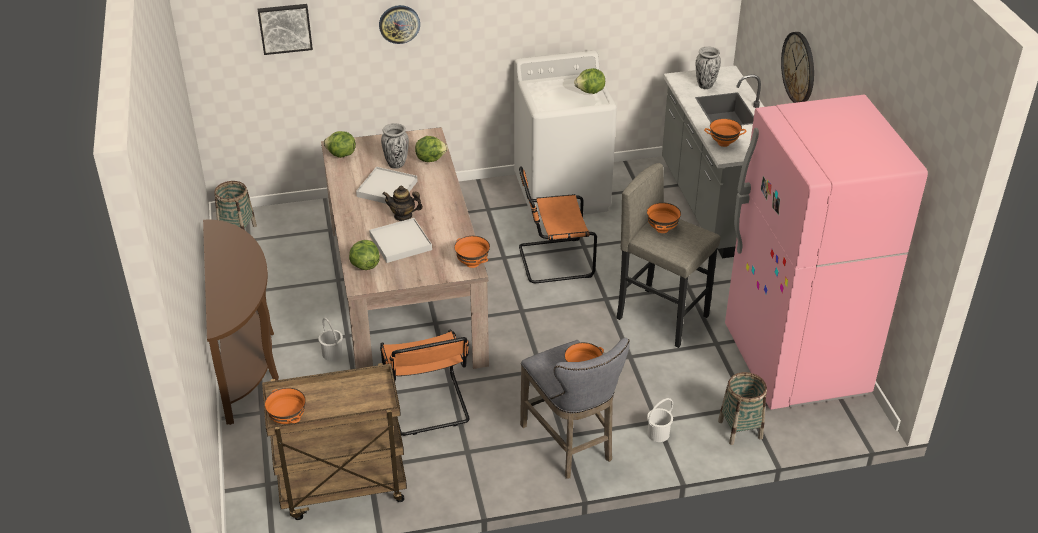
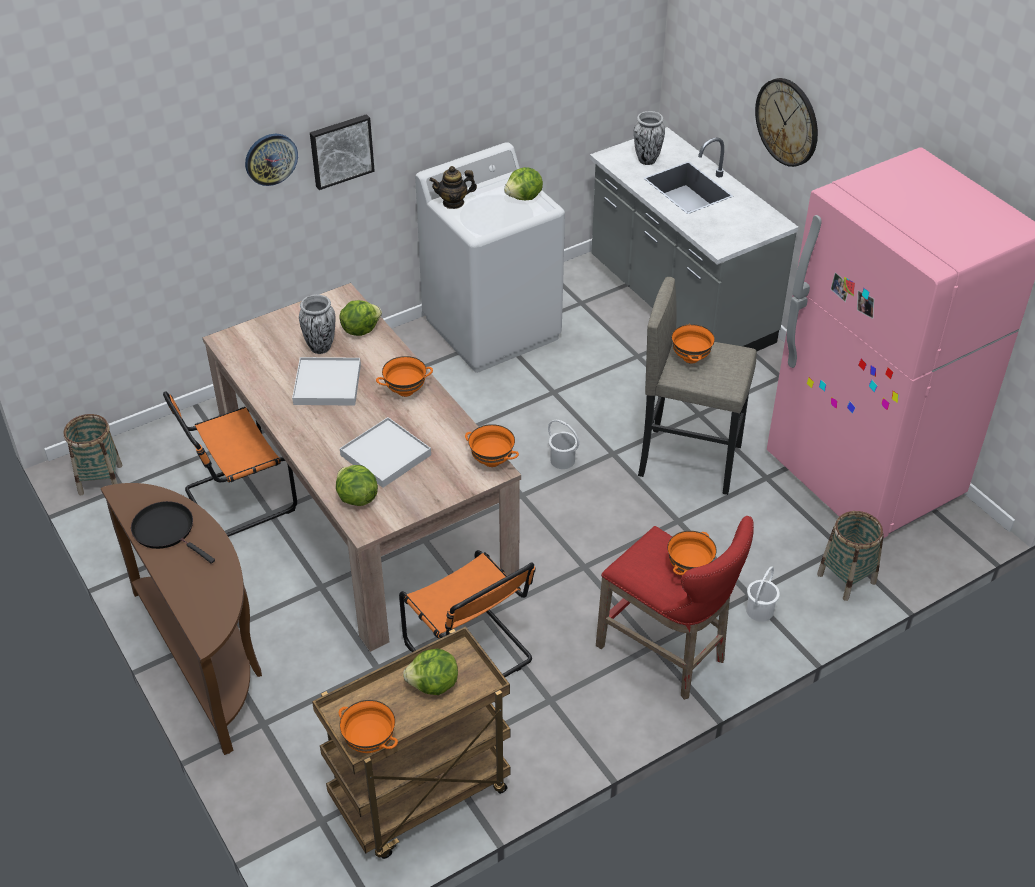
camera: 20 degrees left, 5 degrees up
(230, 255) = (167, 530): none -> black frying pan
(285, 28) = (124, 196): picture -> picture (341, 150)
(332, 353) = (314, 616): white bucket -> white bucket (562, 460)
(341, 155) = (240, 350): lettuce -> lettuce (433, 685)
(403, 216) = (368, 417): teapot -> teapot (453, 203)
(552, 261) = (525, 420): orange chair -> orange chair (236, 500)
(570, 445) = (667, 655): grey stool -> red stool
(723, 143) = (709, 231): orange bowl -> orange bowl (405, 390)

